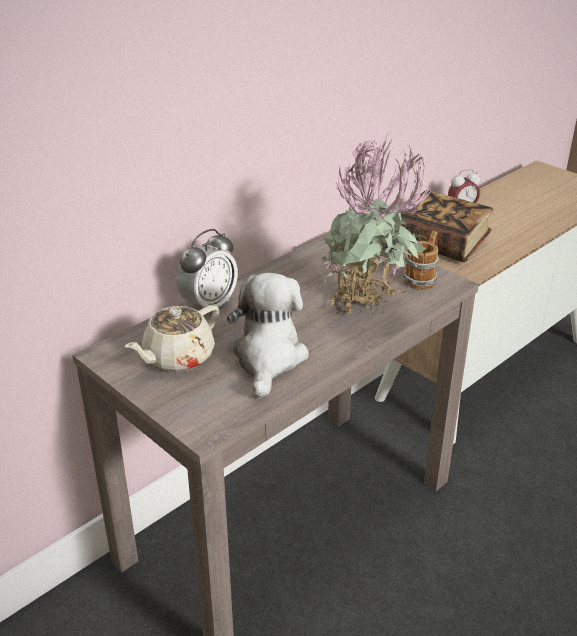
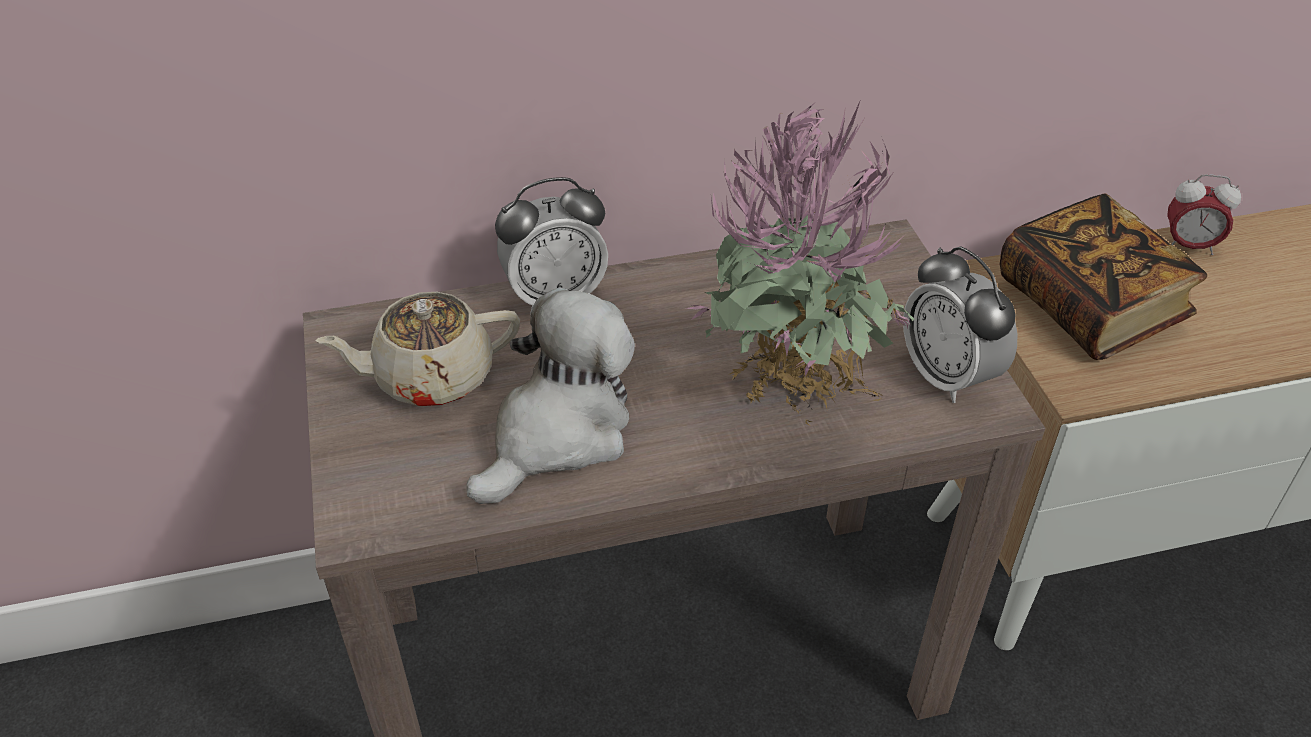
camera: 30 degrees right, 10 degrees up
(422, 278) = (948, 376): mug -> alarm clock

